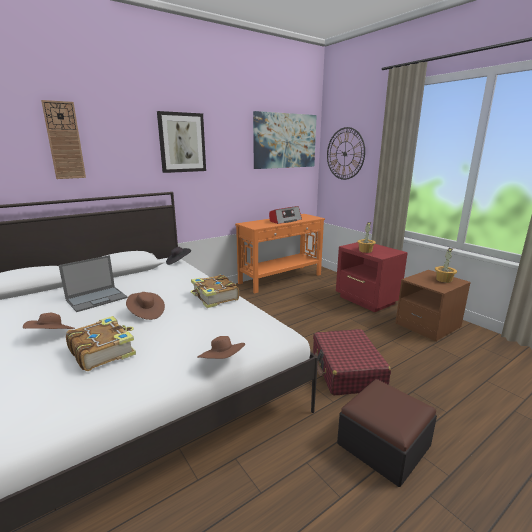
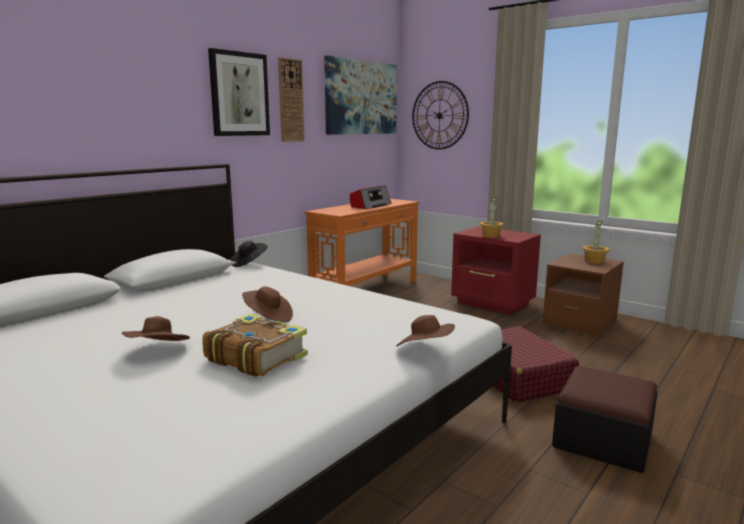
camera: 15 degrees left, 5 degrees down
(64, 141) = (85, 84): wall clock -> wall clock (290, 100)
(97, 298) = (175, 309): laptop -> none
(214, 297) = (344, 295): book -> none

